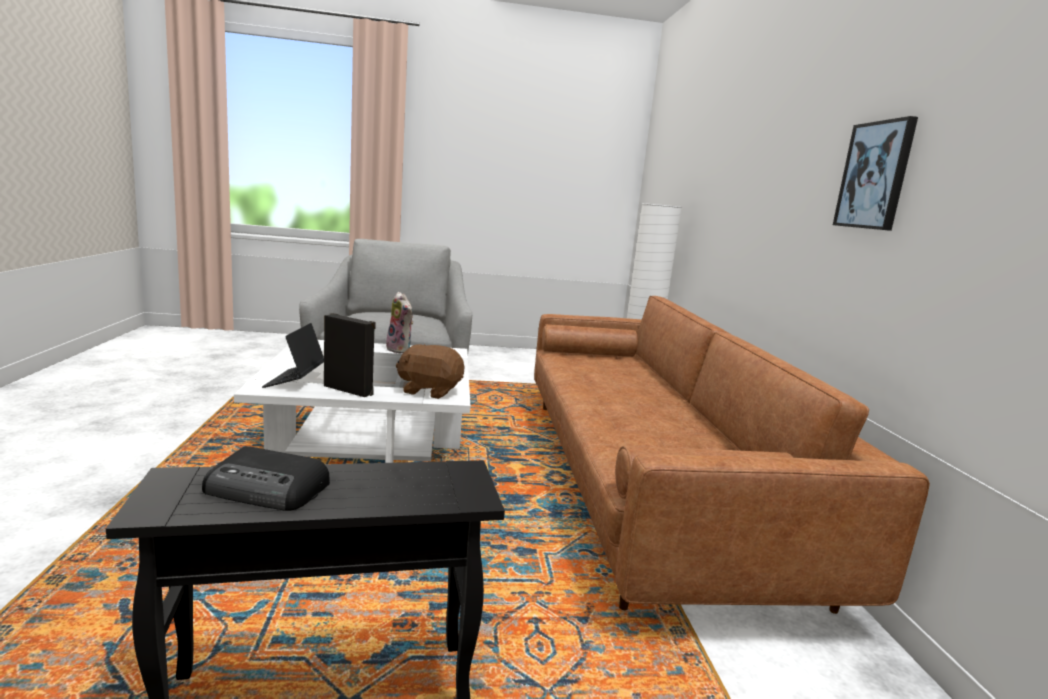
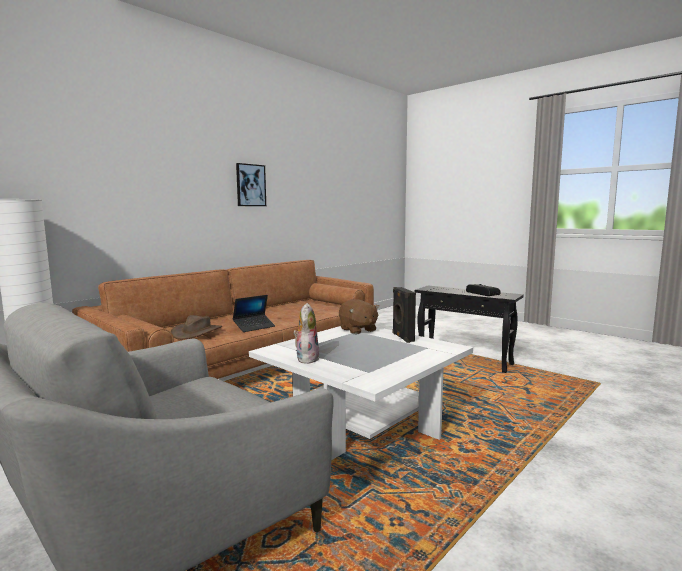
camera: 130 degrees left, 5 degrees down
(295, 380) = (428, 348): laptop -> laptop (254, 327)
(604, 370) = (197, 332): none -> brown hat

